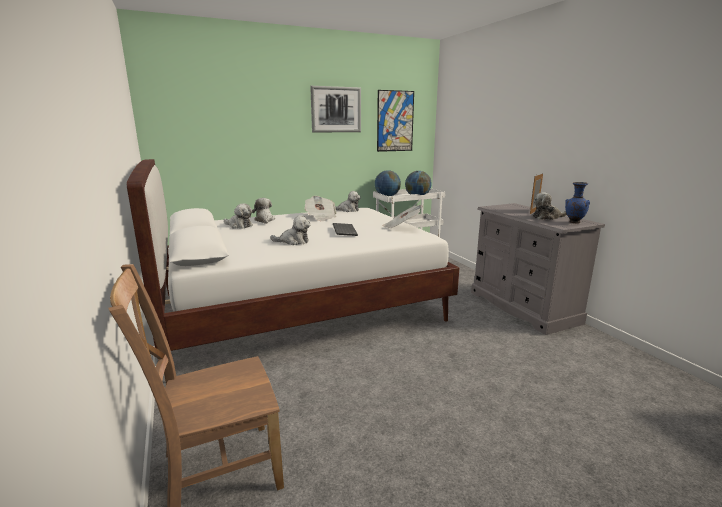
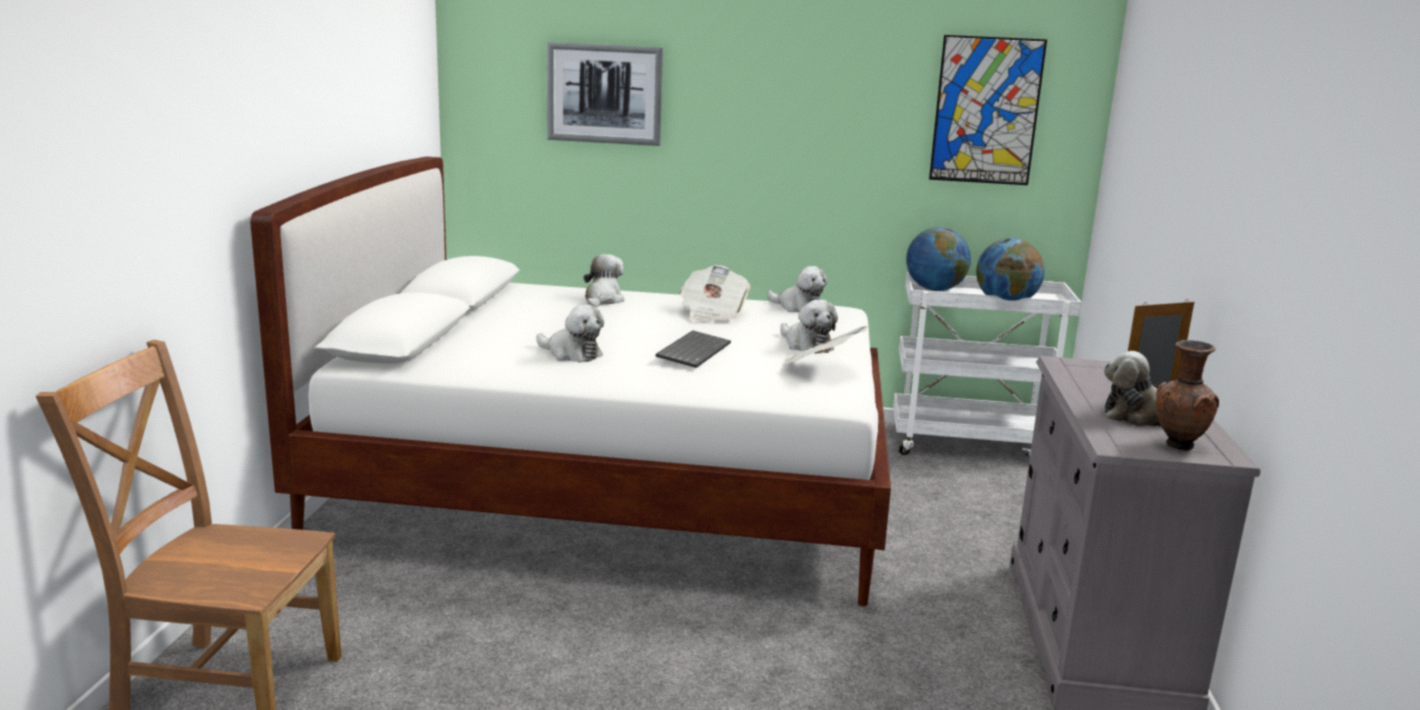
camera: 30 degrees right, 0 degrees up
(239, 226) = (542, 303): plush toy -> plush toy (806, 345)
(336, 109) = (833, 77): picture -> picture (604, 94)
(573, 222) = (1177, 445): blue vase -> brown vase

